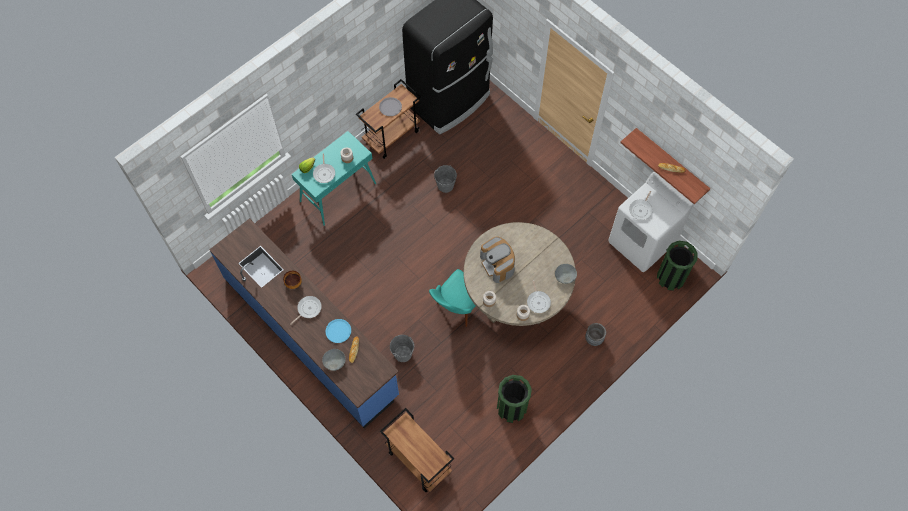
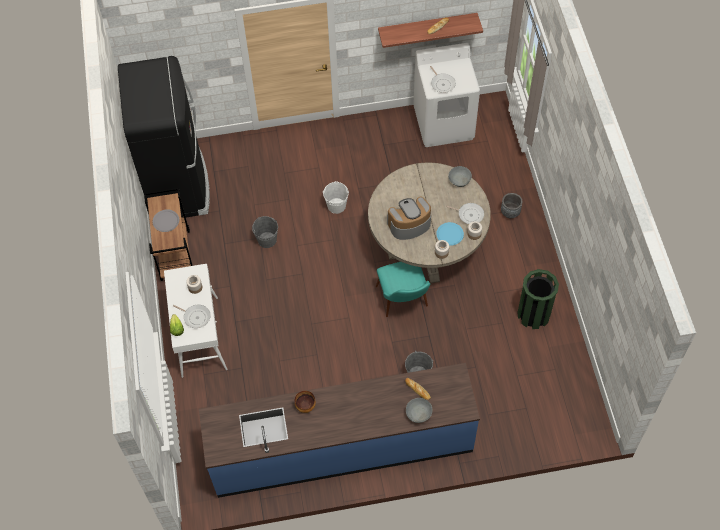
camera: 55 degrees left, 5 degrees down
(308, 309) = (344, 407): frying pan -> none
(338, 192) = (199, 336): turquoise console table -> white console table
(338, 331) = (387, 393): blue plate -> blue plate (450, 234)
(418, 461) = (536, 422): brown cart -> none
(498, 264) = (409, 225): coffee machine -> coffee machine turned 150 degrees clockwise
(508, 212) = (336, 205): none -> white bucket
(671, 277) = (492, 123): green trash can -> none

